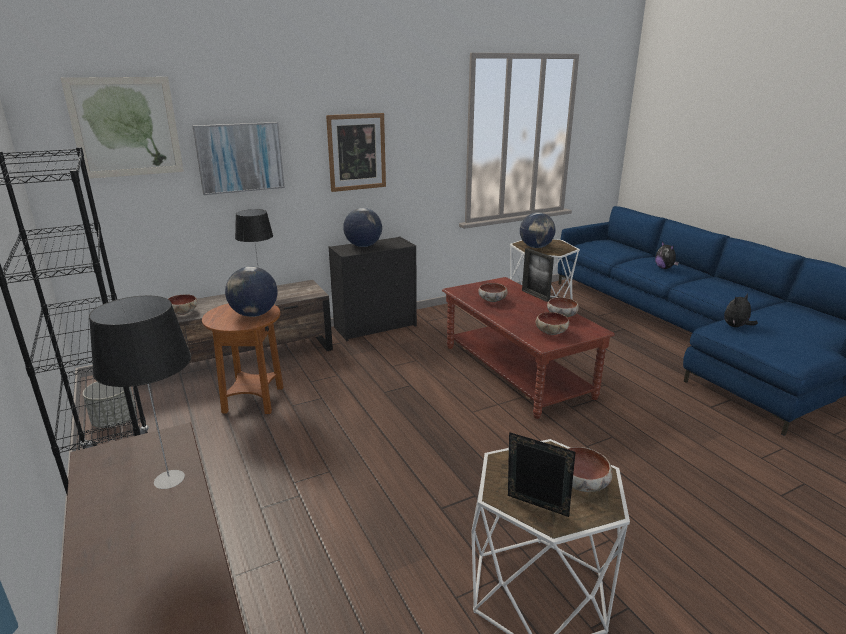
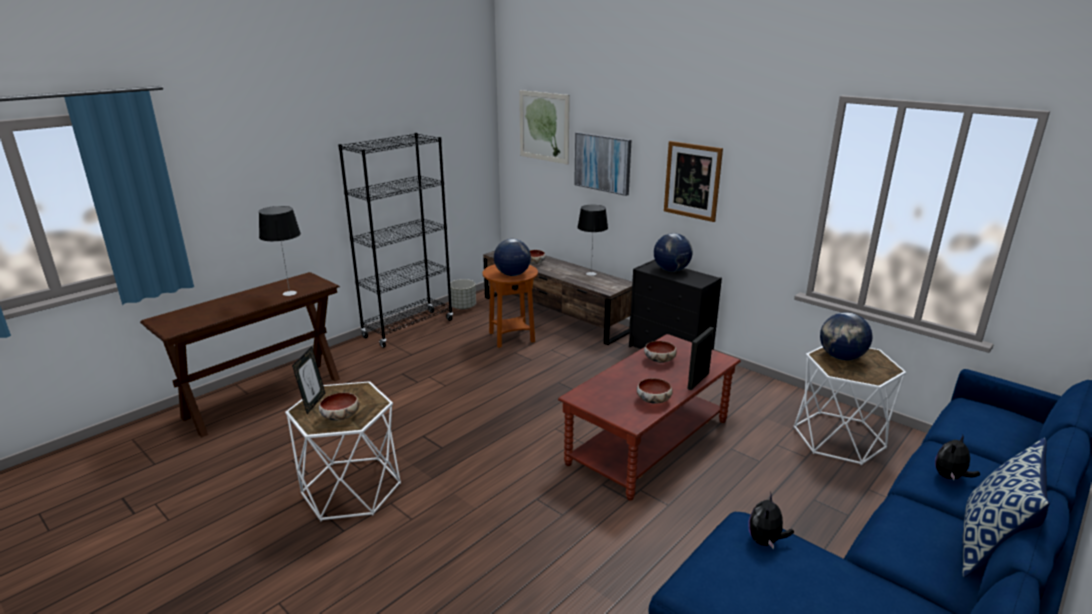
camera: 70 degrees right, 0 degrees up
(550, 332) = (606, 397): bowl -> none
(727, 280) = (989, 548): none -> pillow
(736, 327) = (765, 541): plush toy -> plush toy turned 105 degrees counterclockwise

